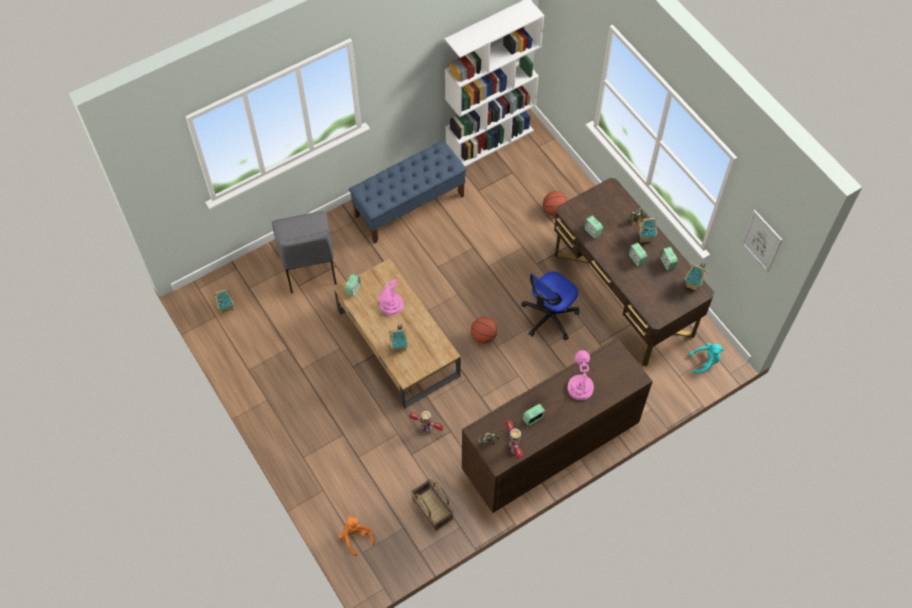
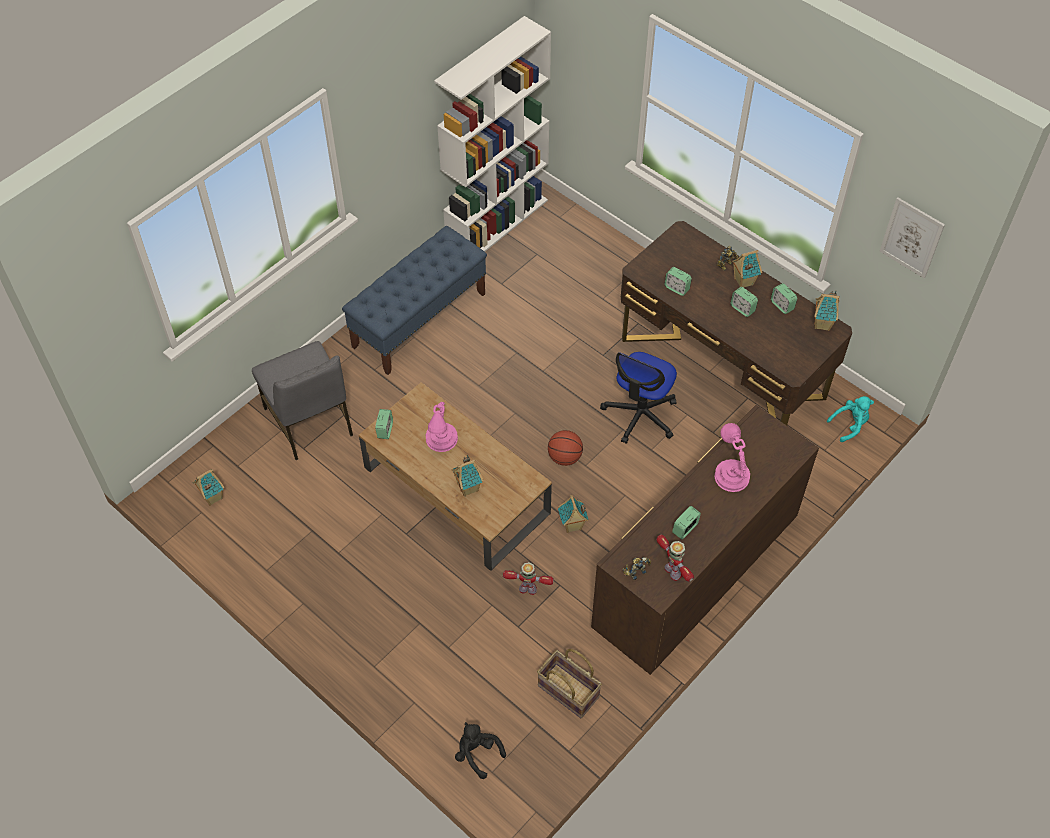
camera: 15 degrees left, 5 degrees down
(355, 537) = (477, 754): orange plush toy -> black plush toy
(473, 389) = (572, 526): none -> toy house
(554, 210) = (604, 288): basketball -> none

